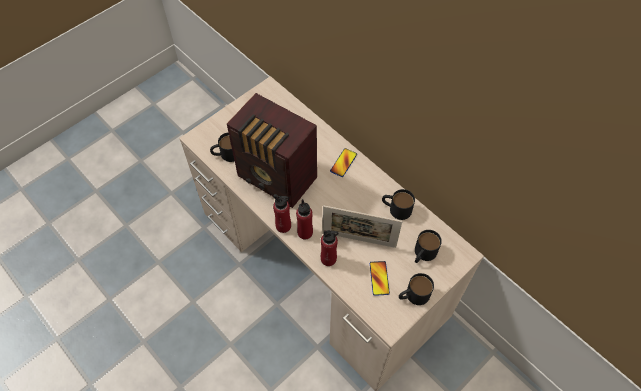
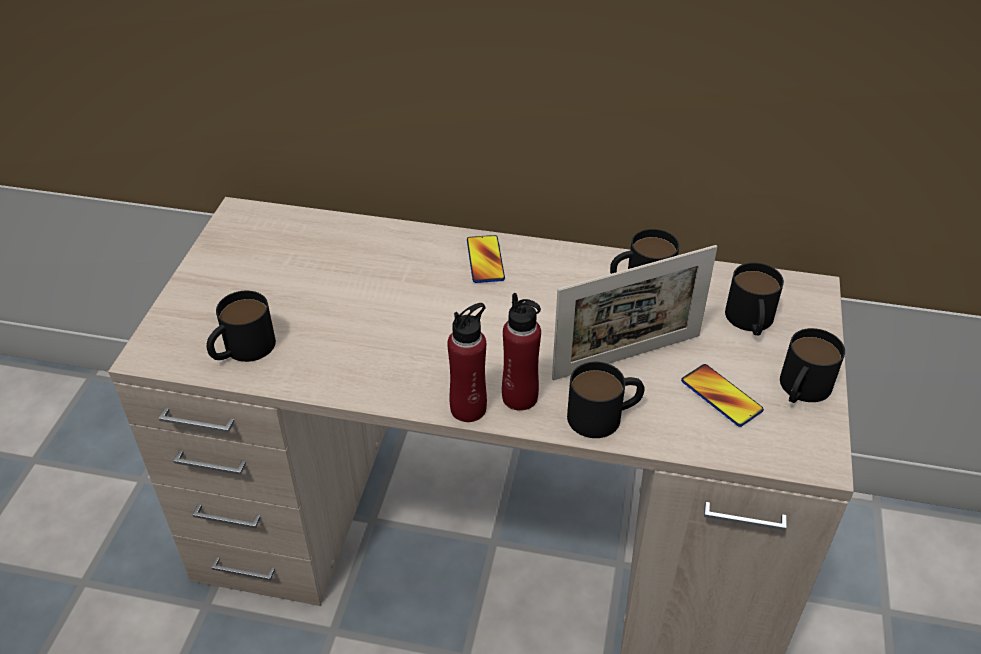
camera: 35 degrees left, 15 degrees down
(277, 179) = (385, 340): radio -> none
(328, 259) = (604, 415): red bottle -> black mug

